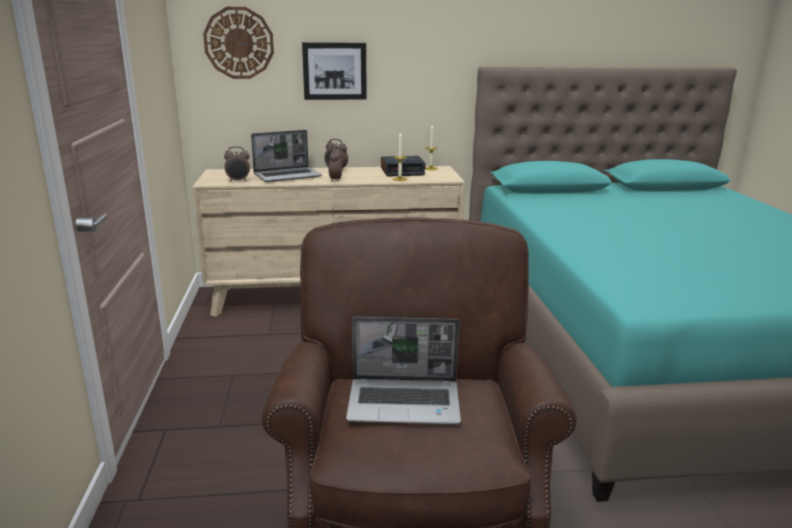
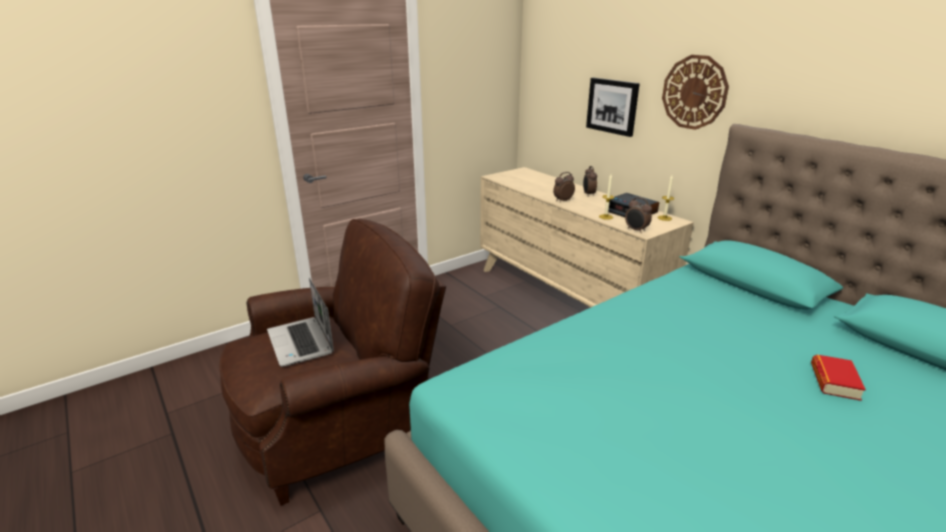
camera: 60 degrees right, 5 degrees up
(238, 181) = (511, 181): alarm clock -> alarm clock (636, 230)
(239, 43) = (554, 73): wall clock -> wall clock (694, 92)
(288, 176) = (547, 187): laptop -> none
(684, 210) = (834, 381): none -> book

